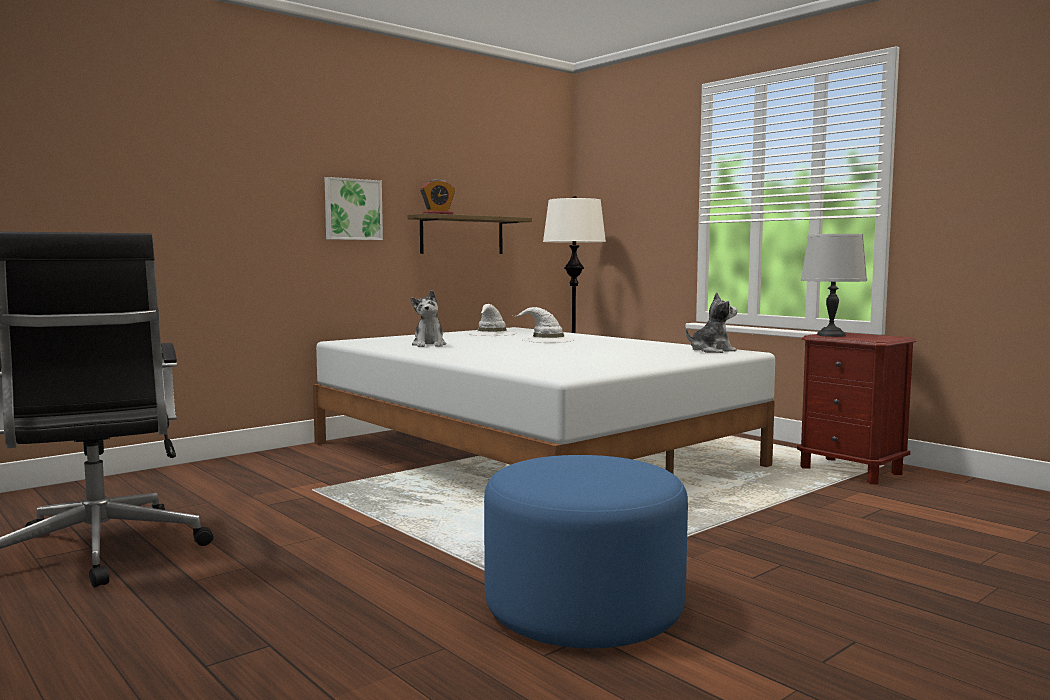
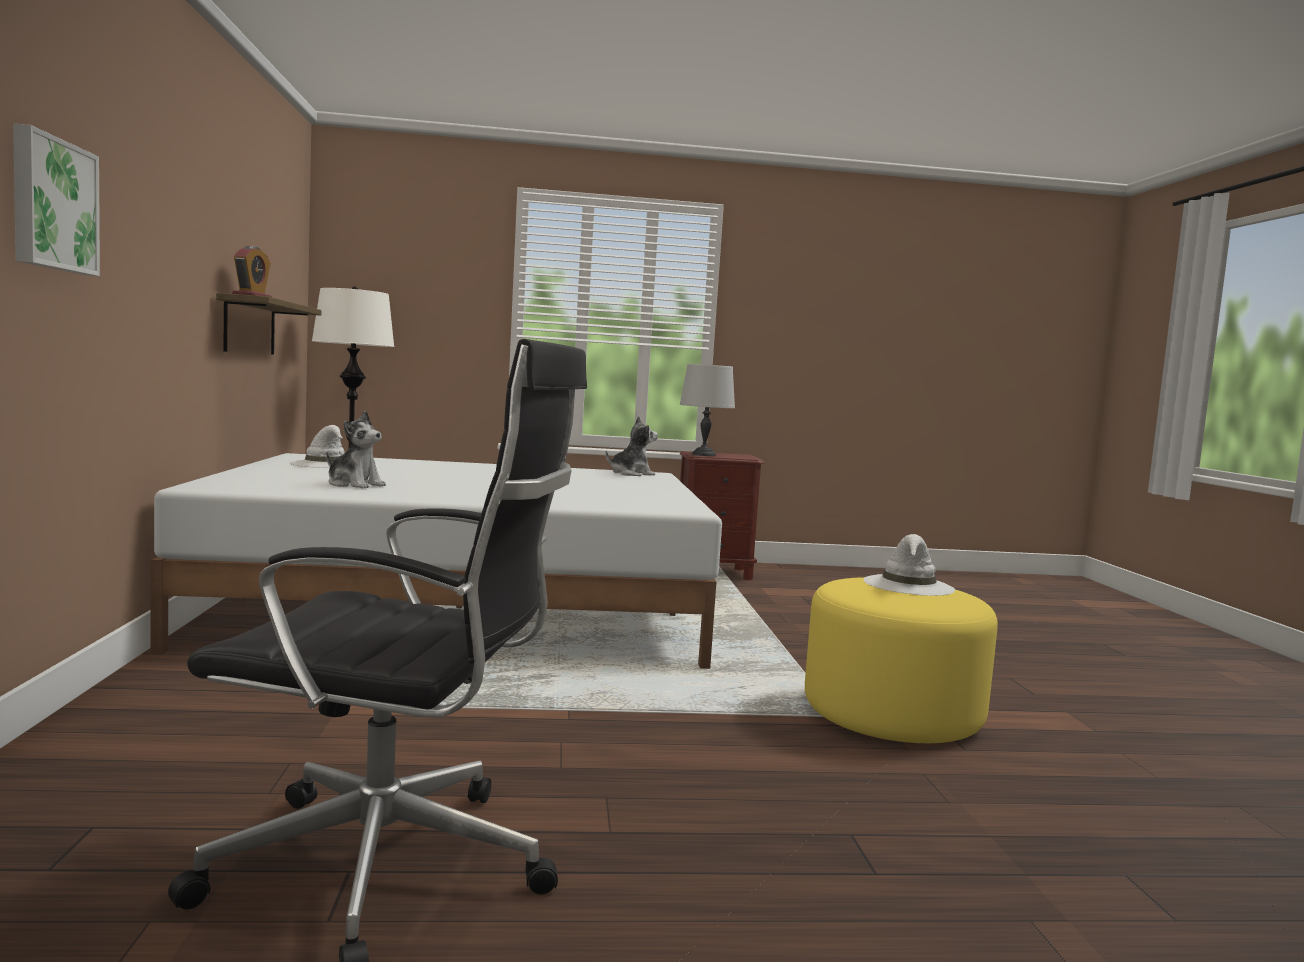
camera: 55 degrees left, 0 degrees up
(352, 209) = (177, 279): picture -> picture (51, 205)
(547, 340) = (435, 470): white hat -> white hat (909, 585)
(584, 609) = (892, 714): blue ottoman -> yellow ottoman
(711, 351) = (631, 474): plush toy -> plush toy turned 45 degrees clockwise

